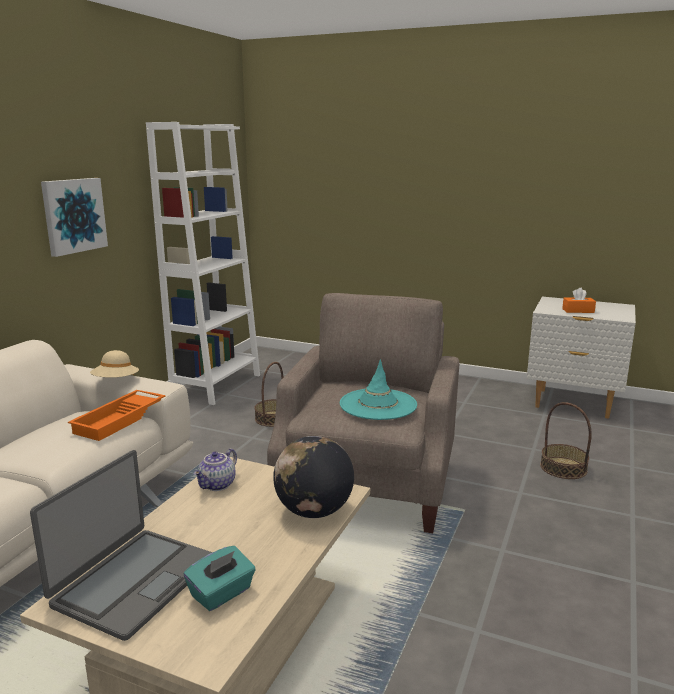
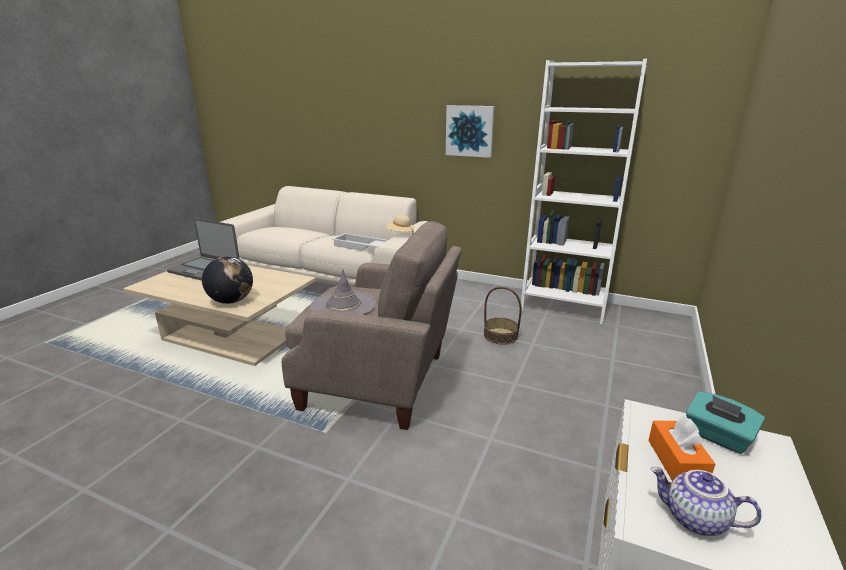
camera: 90 degrees right, 5 degrees up
(120, 420) = (360, 247): orange tray -> white tray
(217, 485) = (278, 278): teapot -> teapot (694, 520)
(222, 593) = (180, 285): turquoise tissue box -> turquoise tissue box (717, 437)
(378, 404) = (343, 305): turquoise hat -> grey hat
(563, 468) = (400, 538): basket -> none

